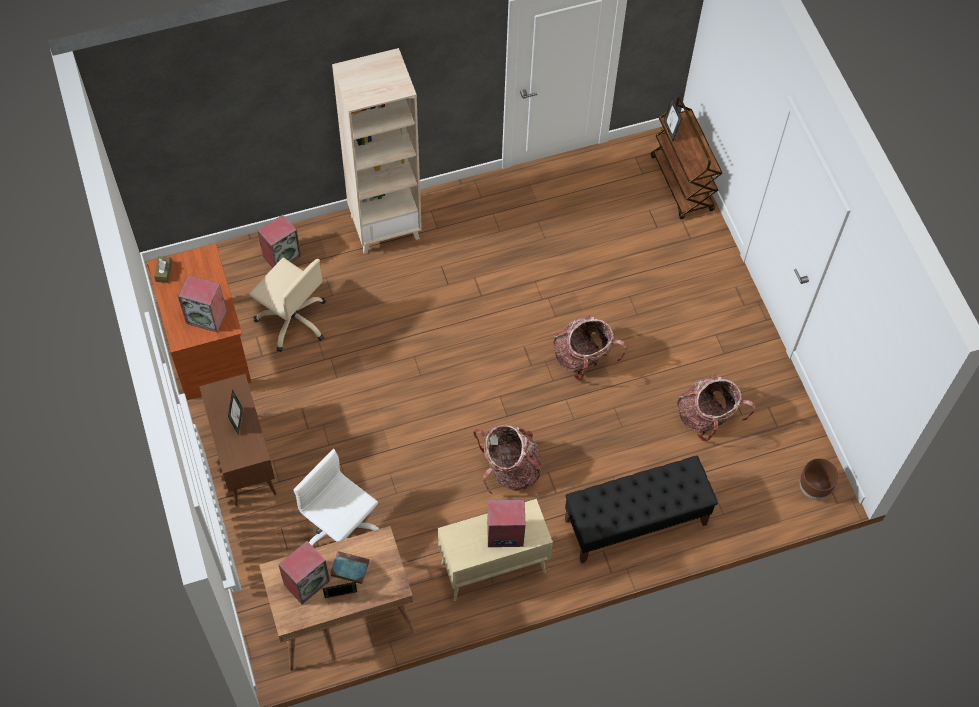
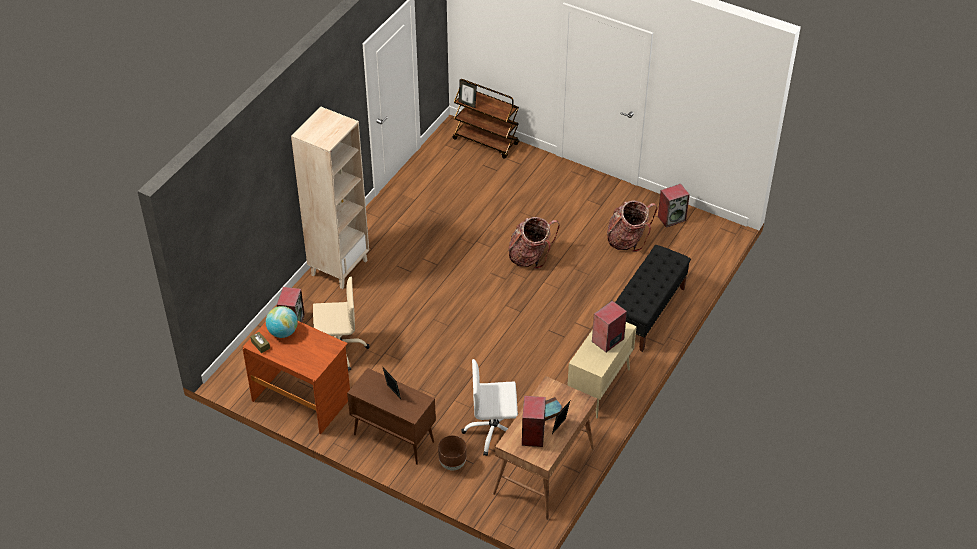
camera: 40 degrees left, 15 degrees down
(197, 274) = (283, 332): none -> globe
(207, 317) = (316, 349): speaker -> speaker (671, 218)
(510, 470) = (553, 336): backpack -> none
(813, 488) = (717, 235): brown planter -> brown planter (452, 464)

